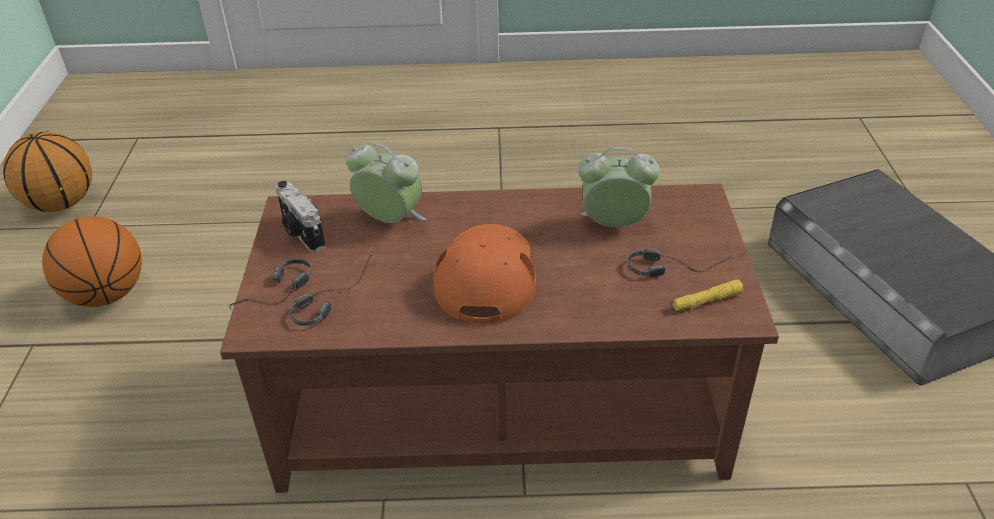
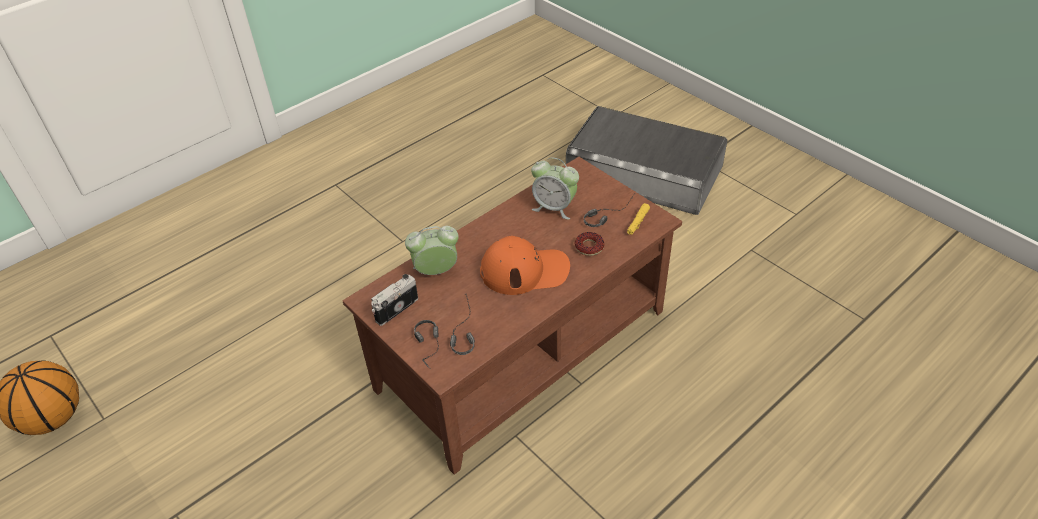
camera: 40 degrees left, 5 degrees up
(106, 295) = (188, 450): basketball -> none
(301, 233) = (395, 308): camera -> camera turned 120 degrees clockwise
(486, 275) = (525, 270): orange cap -> orange cap turned 120 degrees clockwise
(600, 294) = (589, 247): none -> donut
(613, 225) = (554, 207): alarm clock -> alarm clock turned 120 degrees counterclockwise

